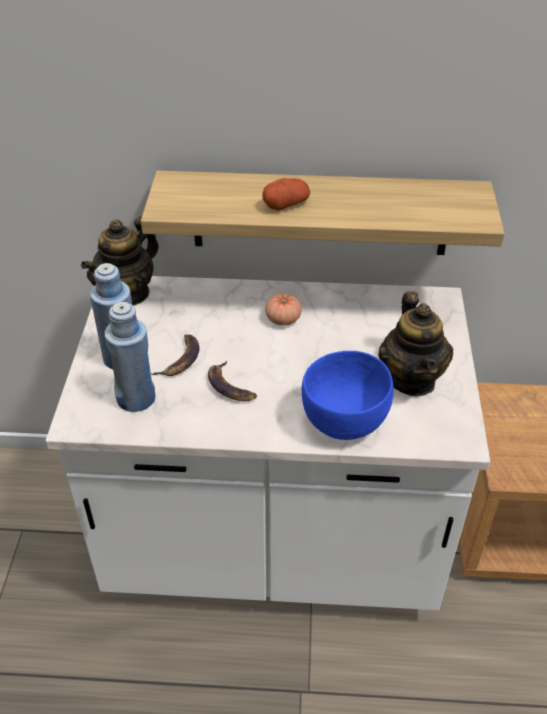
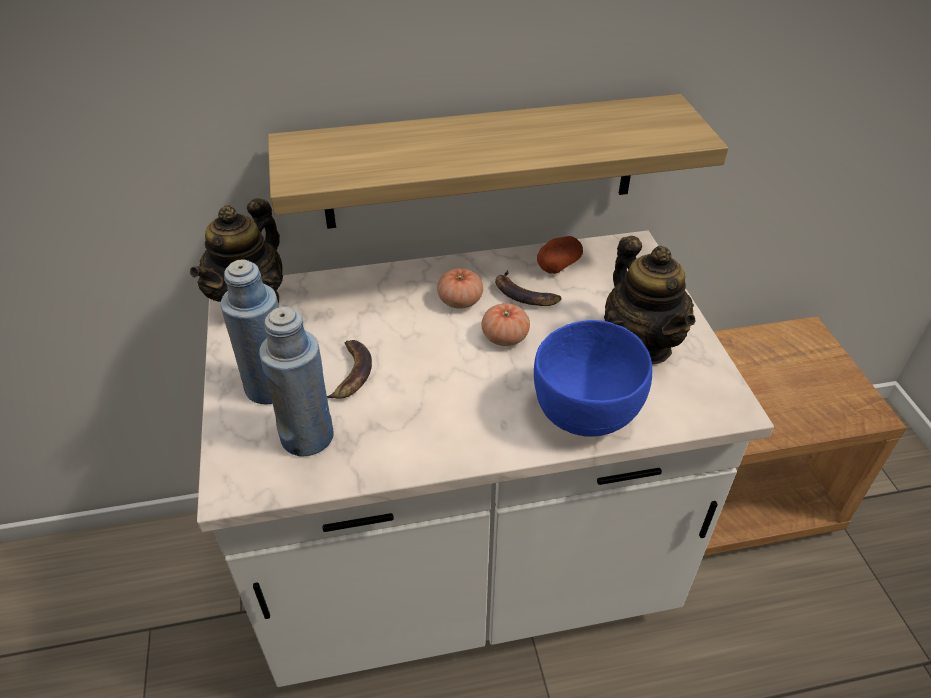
camera: 15 degrees left, 0 degrees up
(230, 386) = (426, 396): banana -> banana (525, 294)
(286, 204) = (454, 151): potato -> potato (558, 265)
(306, 353) = (505, 337): none -> tomato

